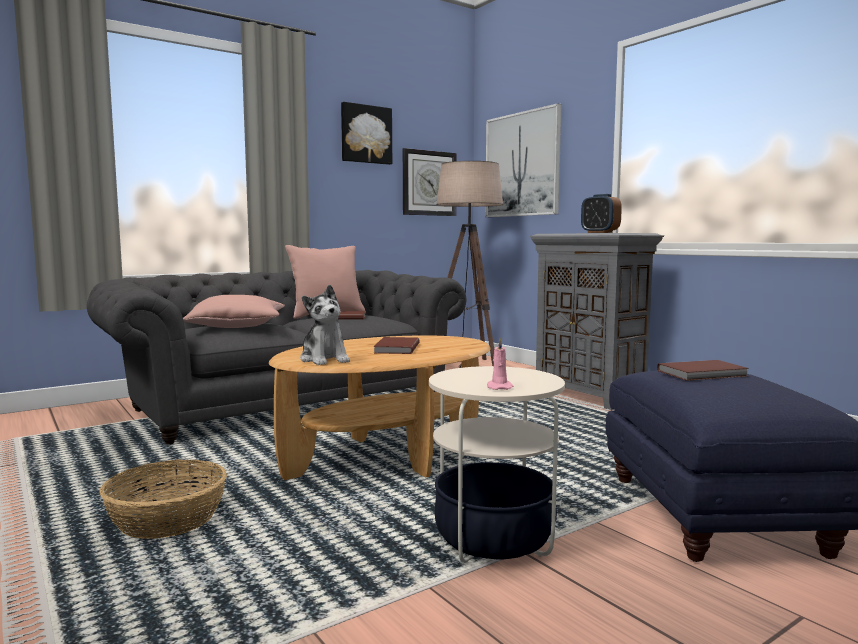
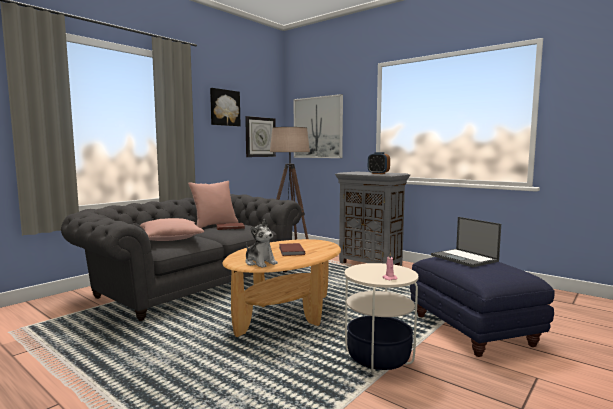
camera: 15 degrees left, 0 degrees up
(166, 520) = (183, 372): basket -> none
(704, 374) = (465, 258): brown book -> laptop

